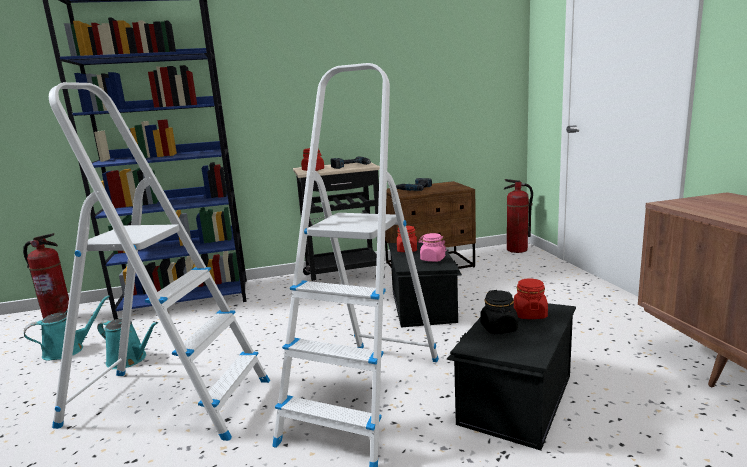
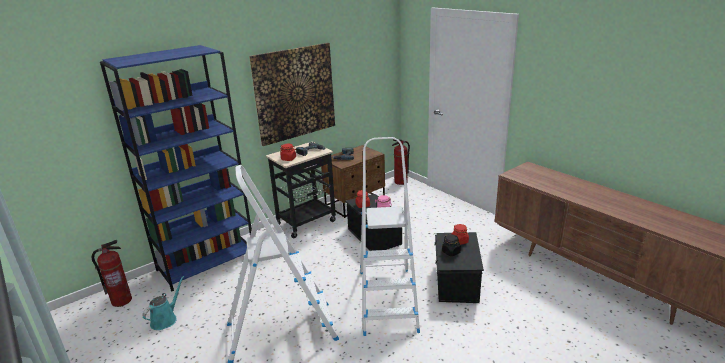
camera: 25 degrees left, 10 degrees up
(129, 360) = (222, 314): turquoise watering can -> none
(345, 86) = (294, 93): none -> picture

